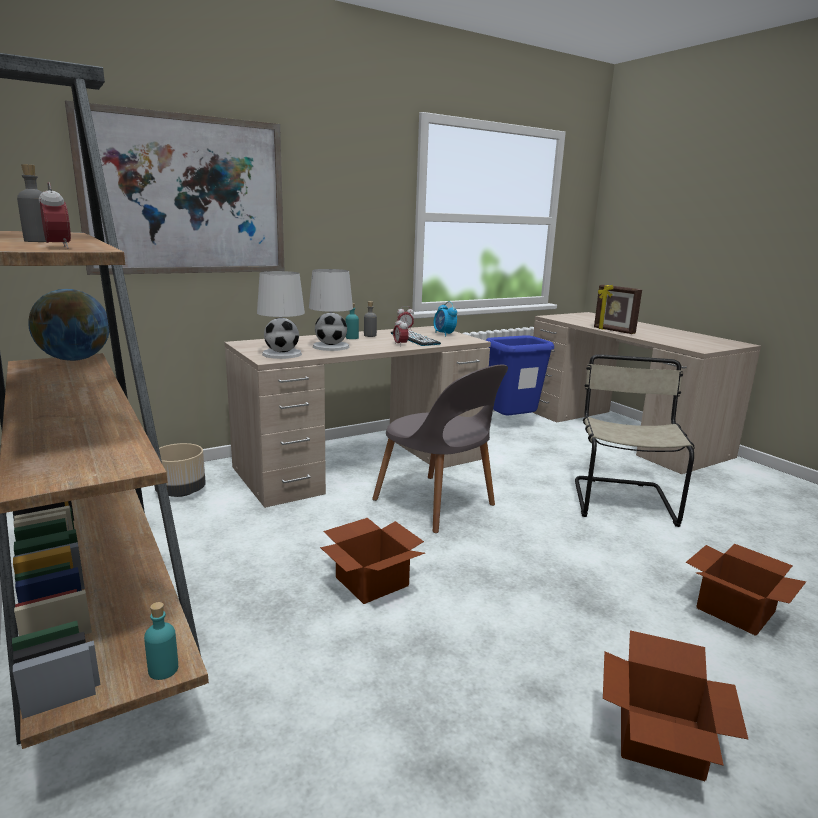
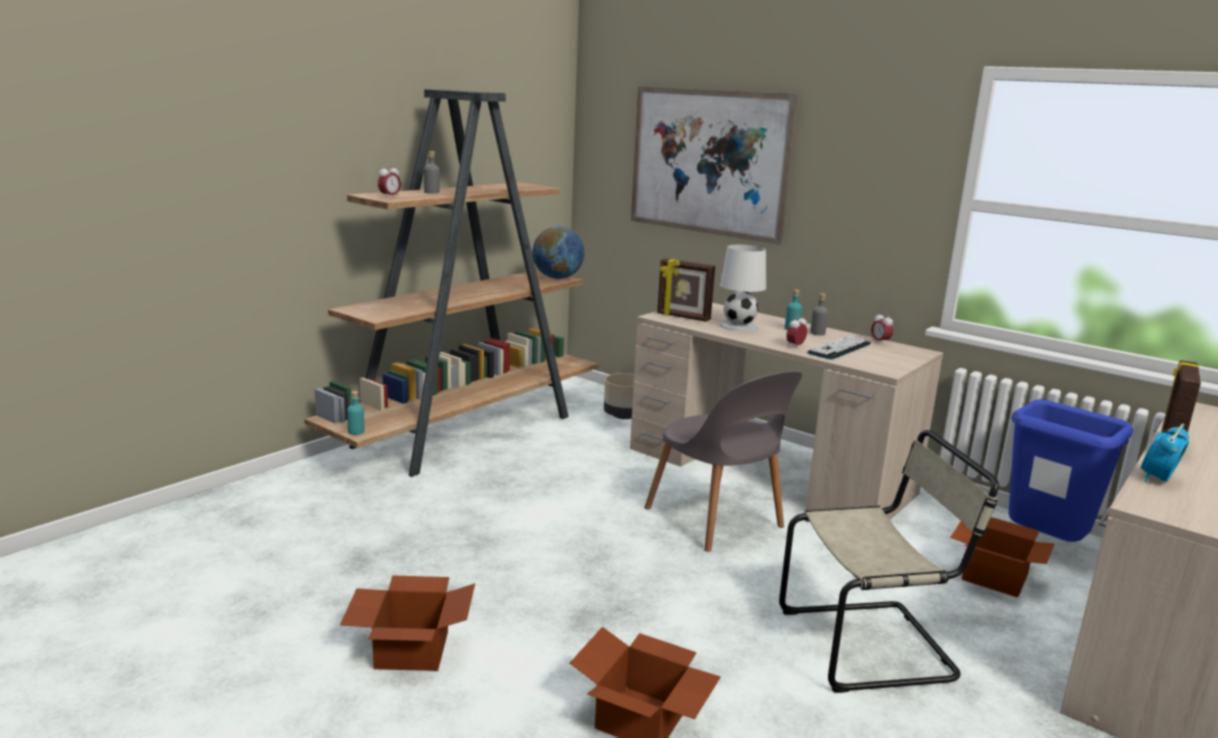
camera: 70 degrees right, 0 degrees up
(282, 354) = (683, 317): white table lamp -> picture frame
(372, 580) = (552, 509): cardboard box -> cardboard box (996, 577)
(437, 504) = (716, 520): grey chair -> grey chair turned 60 degrees counterclockwise
(444, 334) = (893, 358): alarm clock -> alarm clock (1158, 479)

